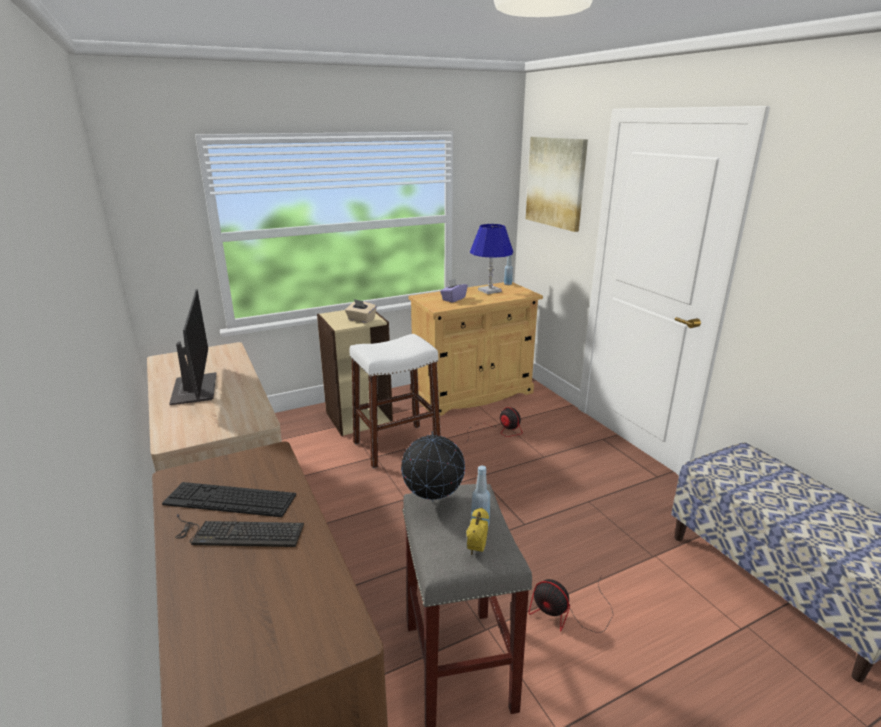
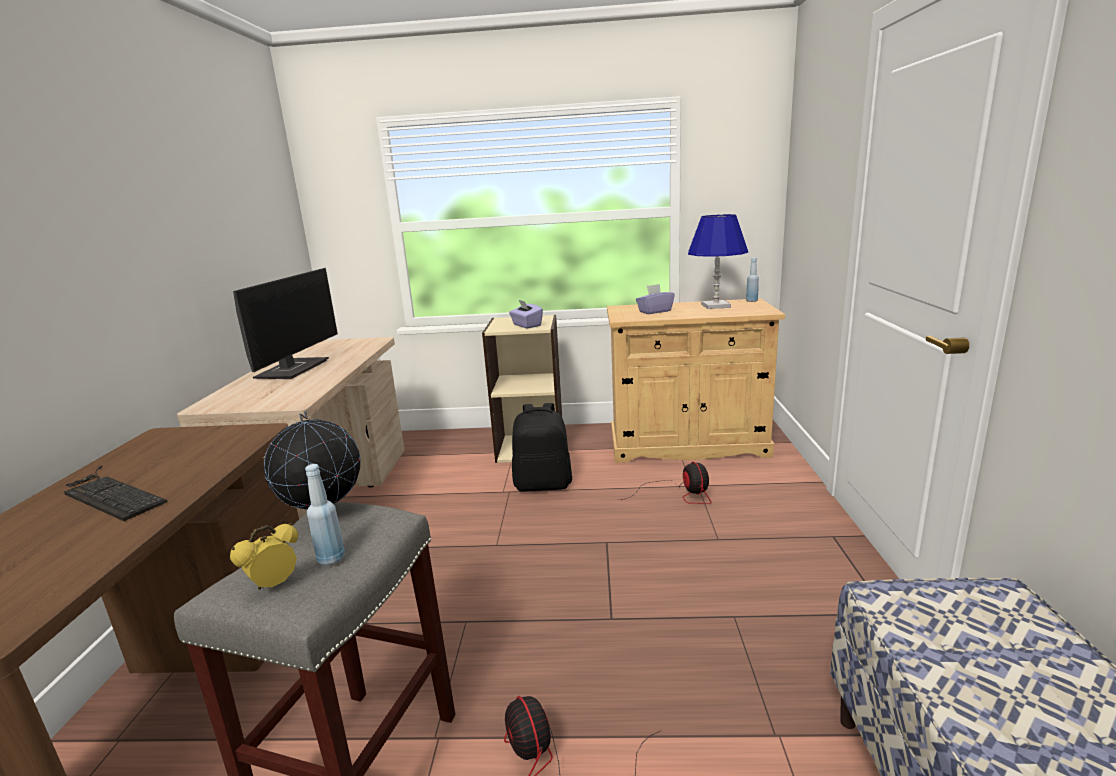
camera: 30 degrees right, 5 degrees down
(230, 499) = (158, 463): keyboard -> none
(361, 320) = (526, 325): beige tissue box -> purple tissue box
(397, 445) = (543, 484): white stool -> black backpack
(556, 182) = (817, 150): picture -> none

